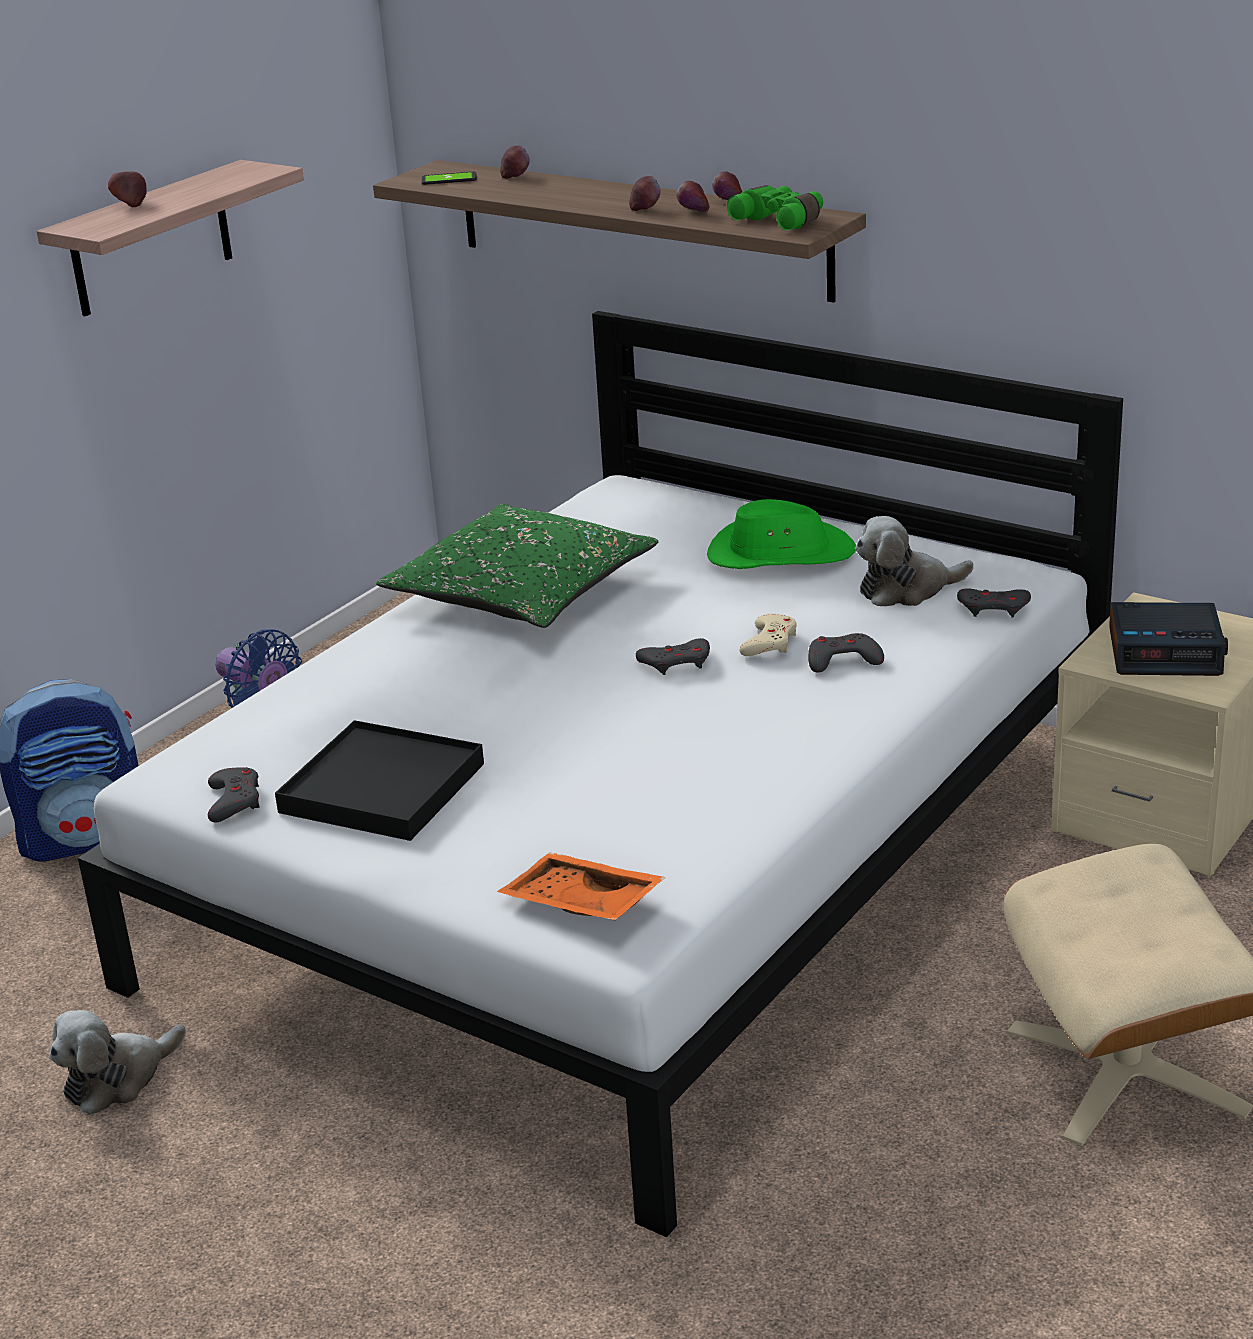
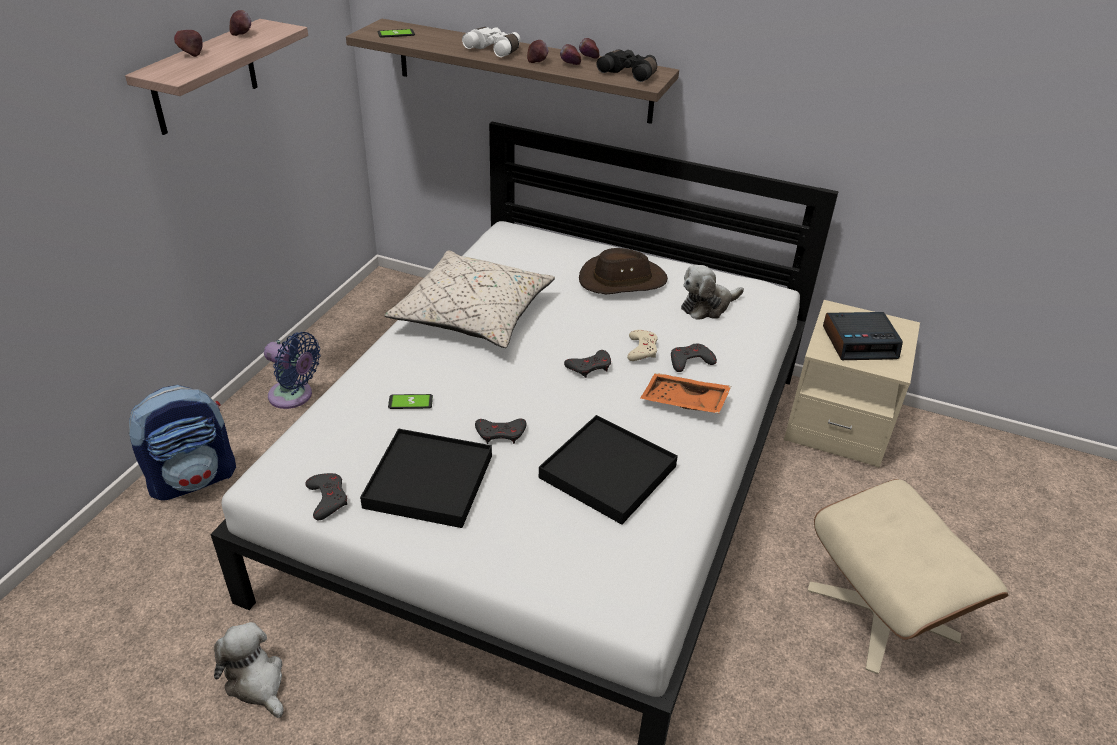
camera: 15 degrees left, 10 degrees up
(118, 1079) = (256, 682): plush toy -> plush toy turned 105 degrees clockwise
(387, 697) = (410, 402): none -> phone
(515, 176) = (439, 33): apple -> apple (241, 34)
(523, 594) = (474, 314): green pillow -> beige pillow
(580, 905) = (596, 579): orange tray -> orange tray (683, 403)
(589, 195) = (495, 49): none -> white binoculars
(650, 788) = (607, 472): none -> black tray
(779, 554) = (622, 280): green hat -> brown hat
(781, 220) = (630, 73): green binoculars -> black binoculars
(994, 608) = (763, 319): grey game controller -> grey game controller (501, 433)

